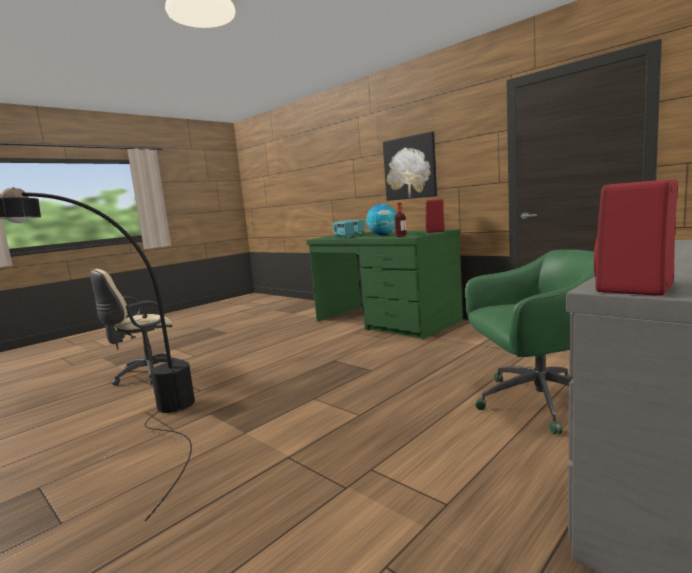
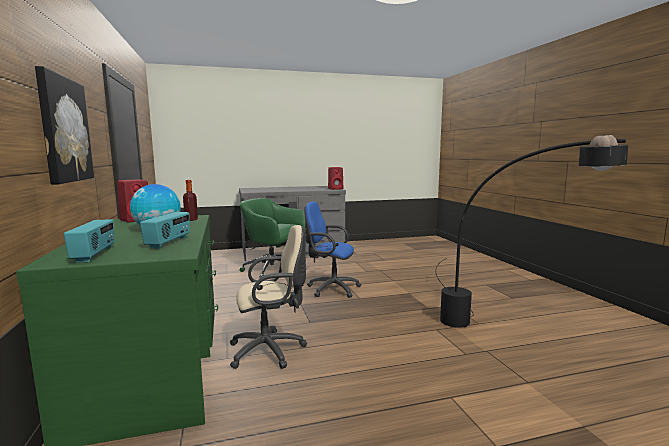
camera: 150 degrees left, 0 degrees up
(146, 375) = (507, 375): beige office chair -> beige office chair (271, 350)
(373, 399) = (330, 289): none -> blue office chair

